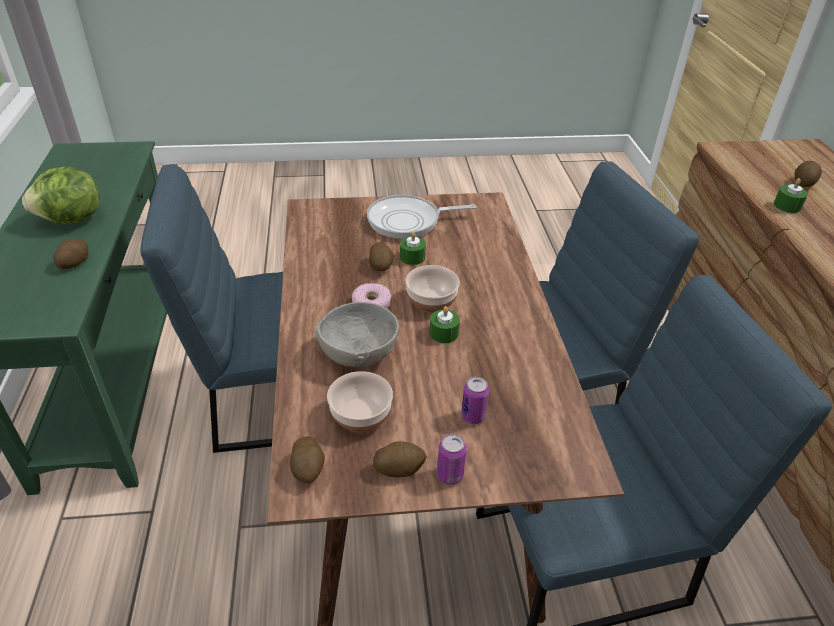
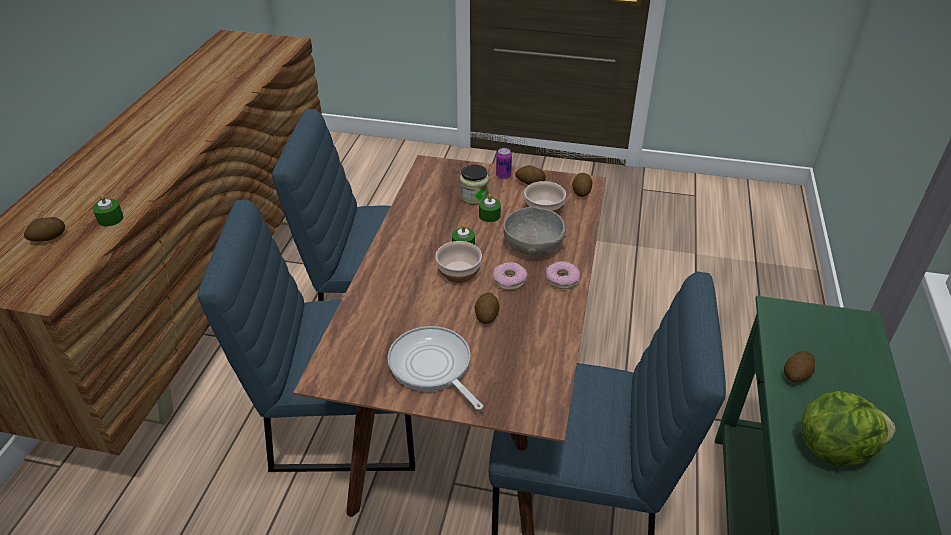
camera: 160 degrees left, 0 degrees up
(312, 316) = (562, 279): none -> donut
(408, 221) = (432, 367): frying pan -> frying pan turned 135 degrees counterclockwise
(412, 257) = (452, 319): green candle -> green candle (489, 215)
(473, 416) = (474, 196): can -> jar

